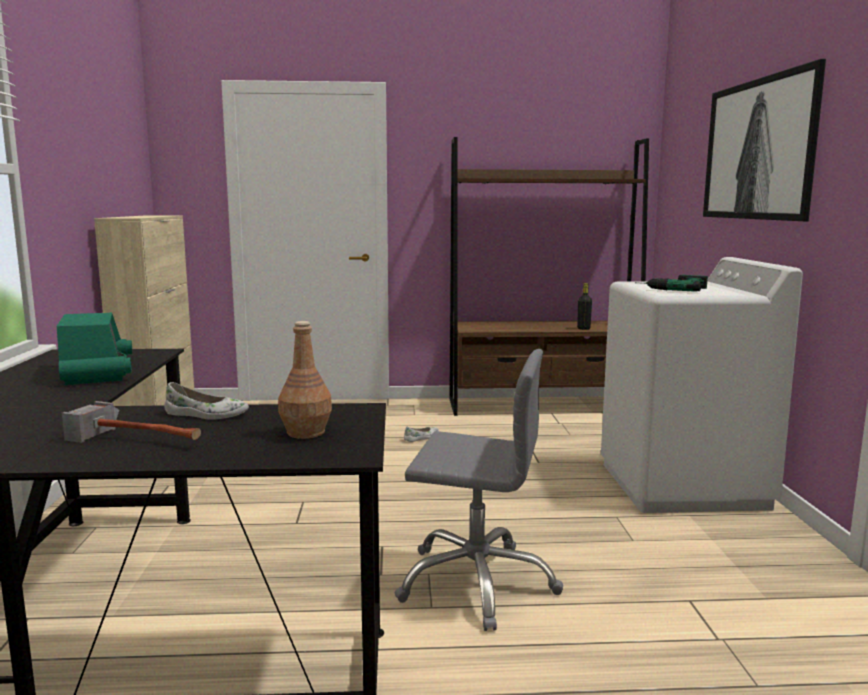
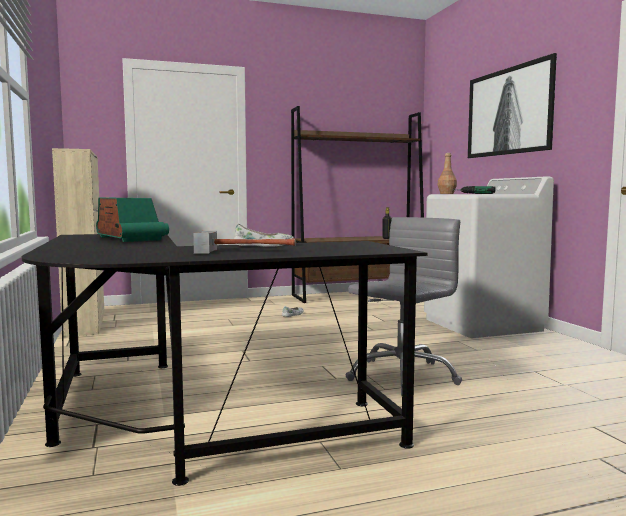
camera: 15 degrees left, 5 degrees down
(306, 432) = (349, 247): brown bottle -> brown bottle (447, 194)
(477, 582) = (402, 376): grey office chair -> grey office chair turned 45 degrees counterclockwise

